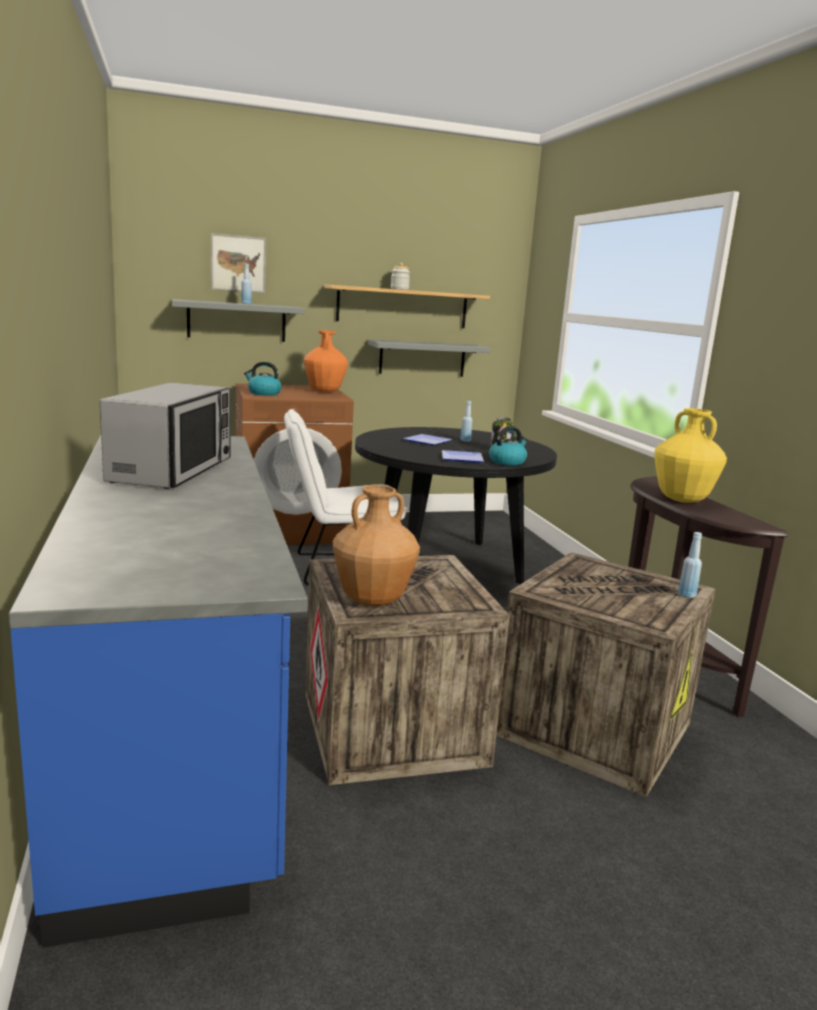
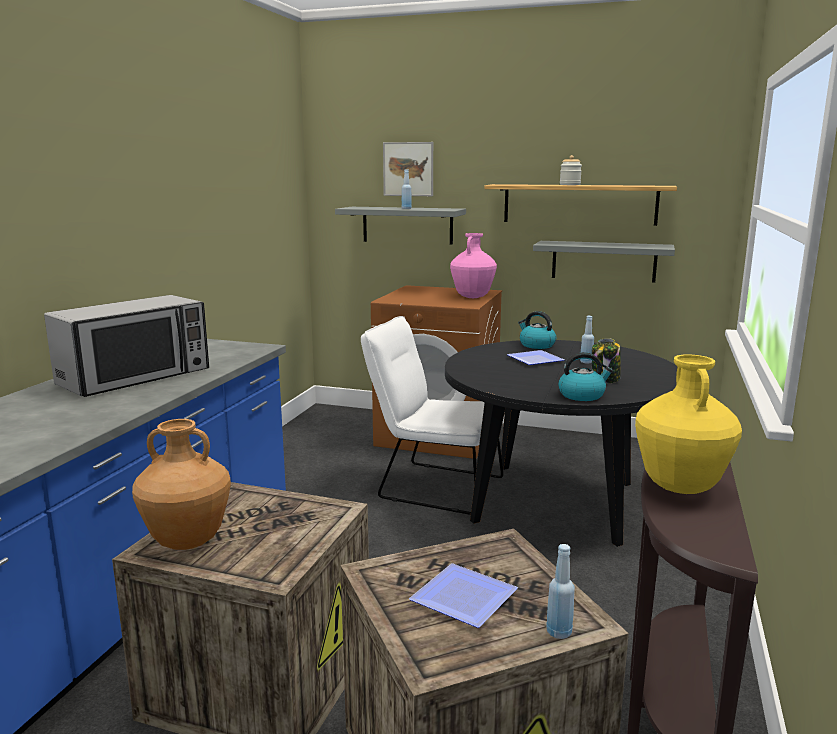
camera: 35 degrees right, 0 degrees up
(263, 393) = (402, 297): kettle -> kettle (536, 345)
(324, 391) = (472, 297): orange vase -> pink vase
(463, 458) = (534, 385): plate -> plate (468, 598)

